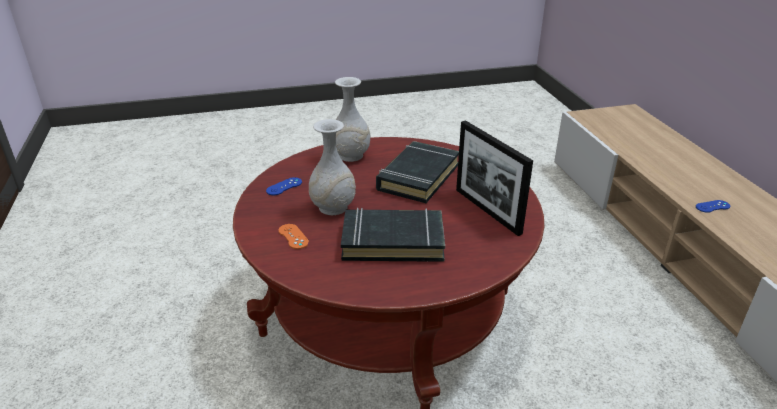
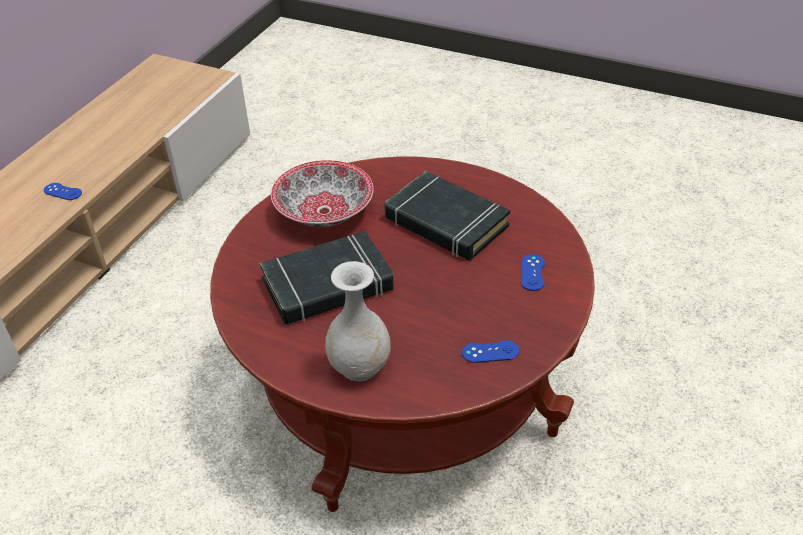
camera: 140 degrees left, 10 degrees up
(293, 236) = (532, 272): orange game controller -> blue game controller
(333, 208) = (462, 289): white vase -> none
(487, 211) = (323, 211): picture frame -> bowl

